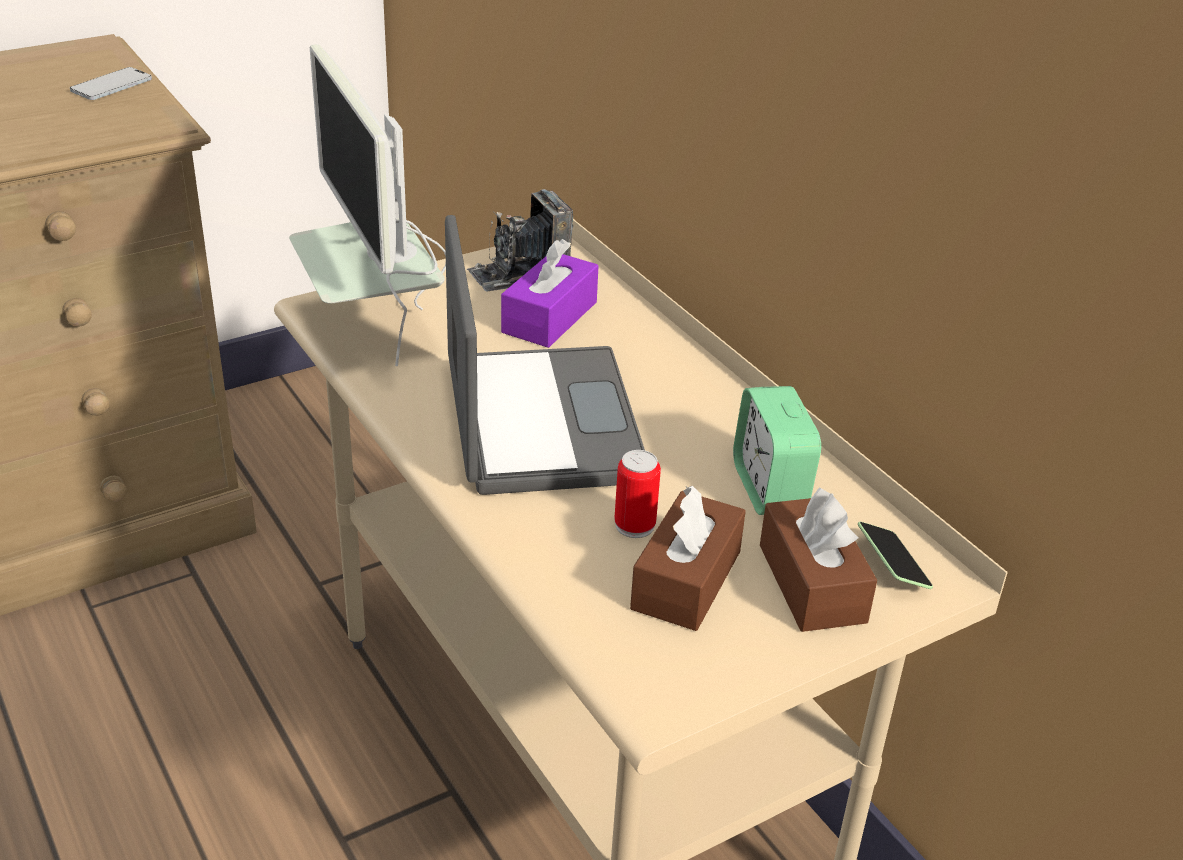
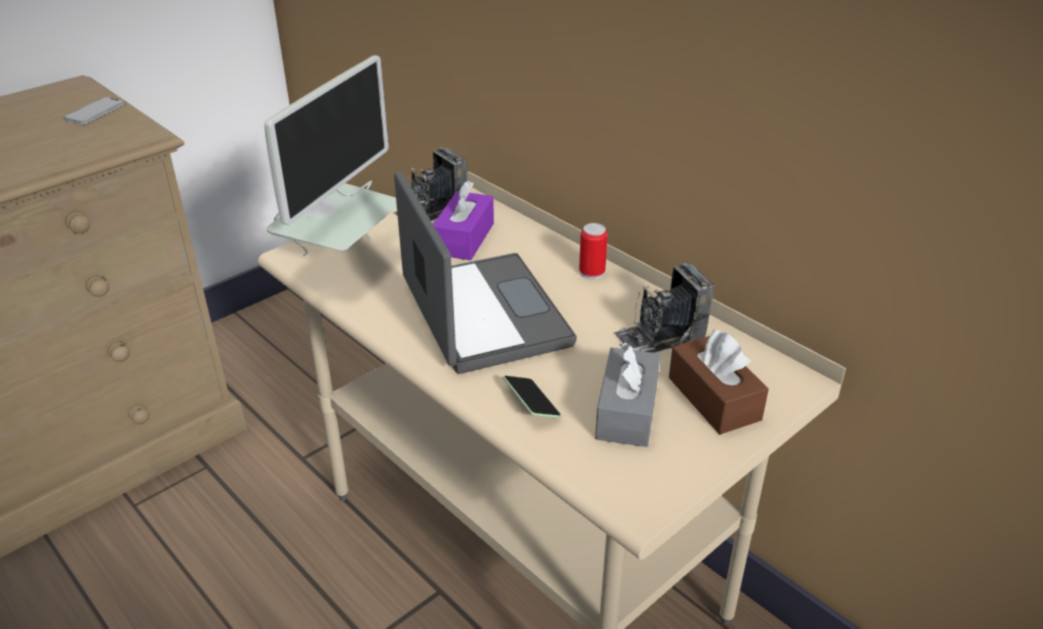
camera: 10 degrees left, 0 degrees up
(375, 328) = (340, 265): monitor -> monitor turned 120 degrees counterclockwise
(634, 525) = (576, 378): can -> can (592, 273)
(686, 580) = (627, 411): brown tissue box -> grey tissue box
(769, 488) = (660, 336): alarm clock -> camera
(891, 566) = (763, 377): phone -> phone (531, 404)

